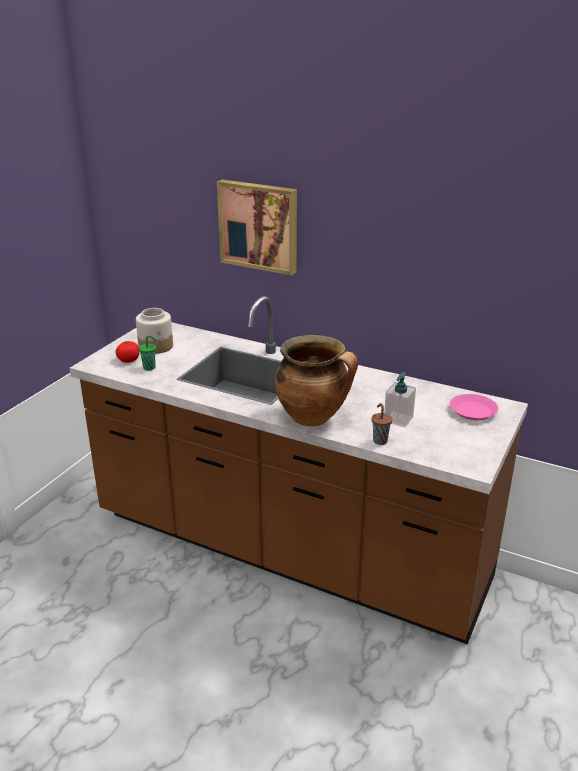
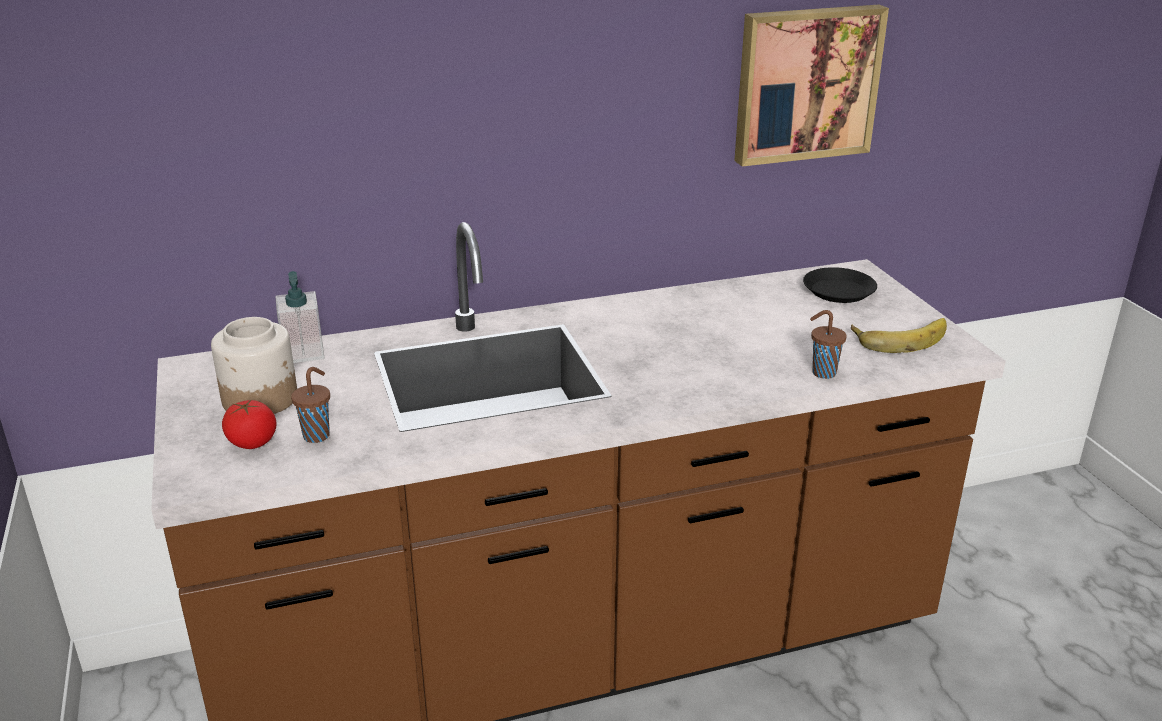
camera: 45 degrees left, 0 degrees up
(150, 367) = (317, 435): green cup -> brown cup
(259, 226) = (399, 96): picture -> picture (805, 83)
(314, 417) = (698, 385): cooking pot -> none
(398, 419) = (790, 338): soap dispenser -> soap dispenser (303, 353)
(455, 445) = (899, 337): none -> banana
(473, 411) = (839, 291): pink plate -> black plate

